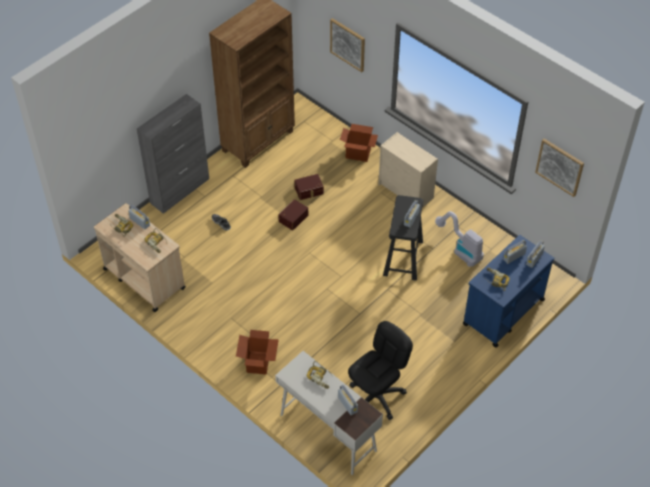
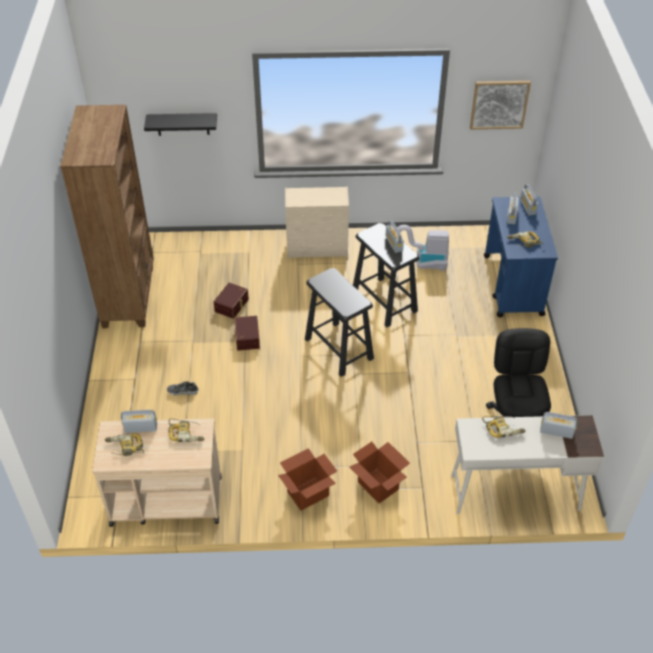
camera: 45 degrees left, 5 degrees down
(180, 190) = (102, 392): grey cabinet -> none
(337, 266) = (339, 349): none -> black stool
(348, 44) = (182, 124): picture -> black shelf
(358, 153) = (237, 246): cardboard box -> cardboard box (308, 493)

